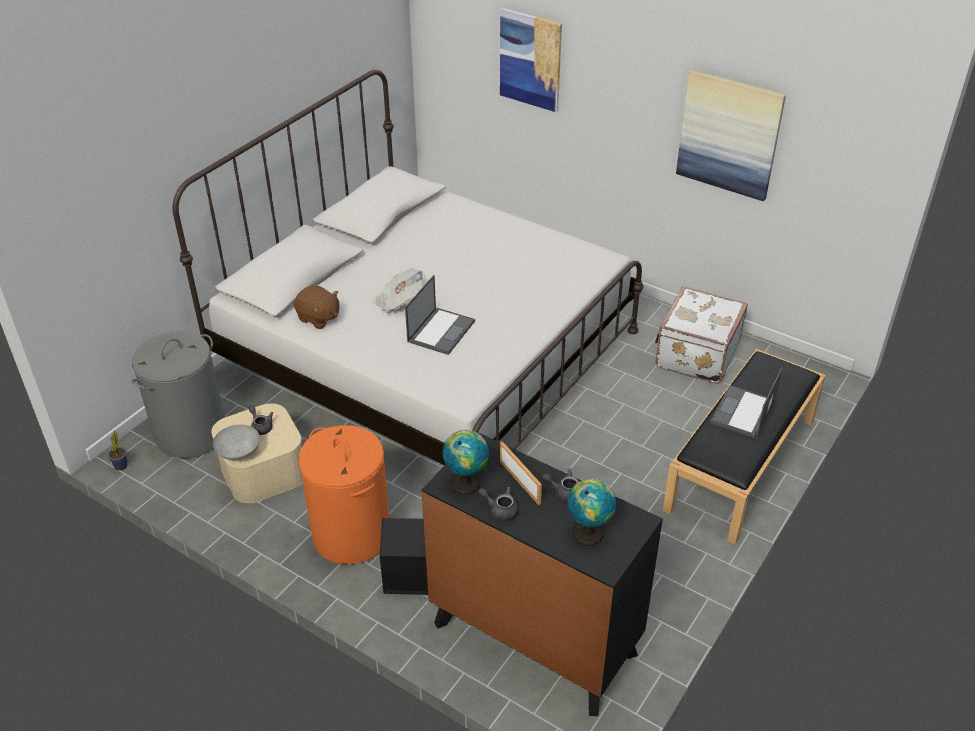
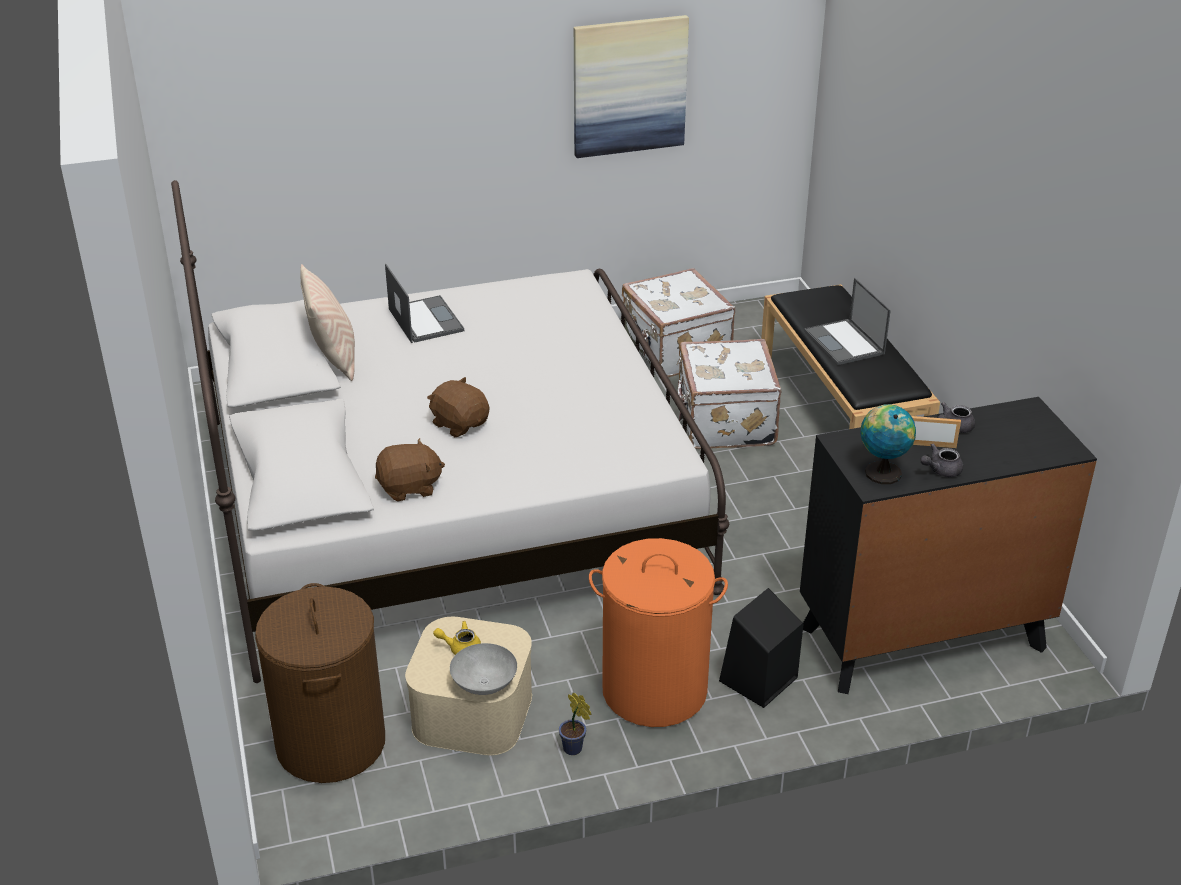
camera: 50 degrees left, 5 degrees down
(120, 467) = (310, 834): potted plant -> potted plant (574, 750)
(191, 434) = (331, 743): grey laundry basket -> brown laundry basket
(261, 426) = (460, 648): grey teapot -> yellow teapot
(399, 301) = (460, 424): newspaper -> brown plush toy
(407, 226) = (333, 358): none -> beige pillow
(441, 331) = (548, 421): laptop -> laptop (425, 320)
(530, 60) = (351, 95): picture -> none
(589, 532) = (1018, 438): globe -> none
(648, 419) = (724, 422): none -> white suitcase

